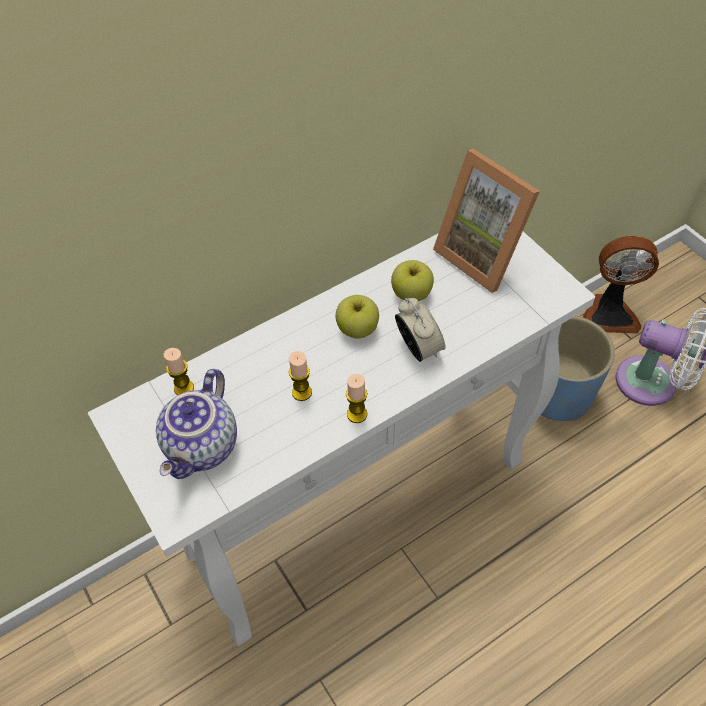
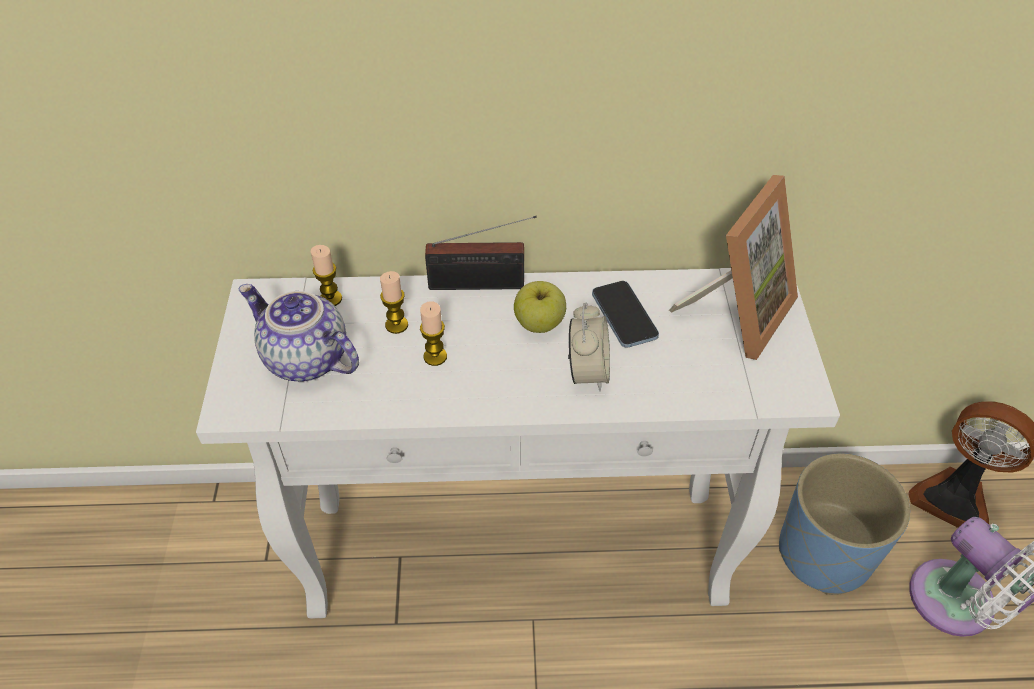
camera: 30 degrees right, 5 degrees down
(203, 447) = (304, 360): teapot -> teapot turned 75 degrees clockwise
(293, 319) = (482, 285): none -> radio
(357, 414) = (472, 404): candle -> candle (396, 325)
(411, 294) = (624, 315): apple -> phone
(484, 255) = (737, 312): picture frame -> picture frame turned 135 degrees counterclockwise

